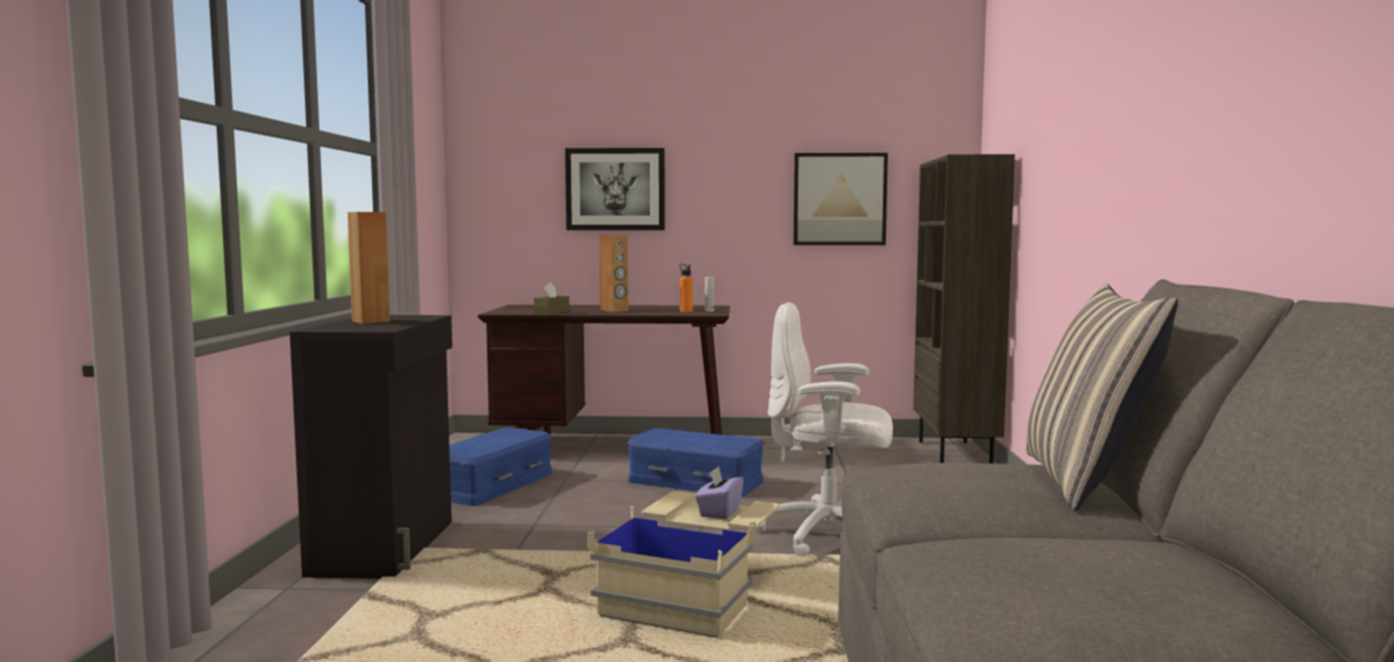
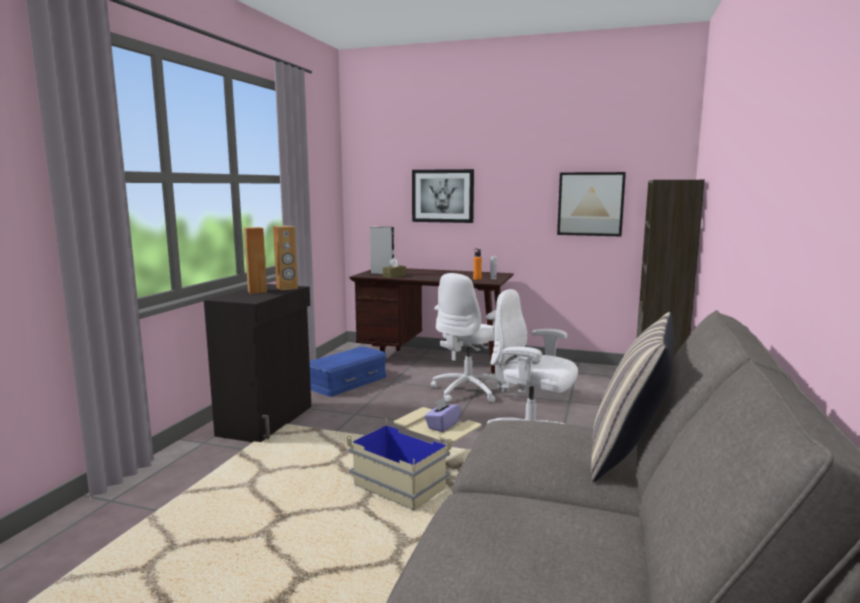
camera: 15 degrees right, 5 degrees up
(527, 310) = (382, 273): none -> grey speaker
(614, 310) = (434, 275): brown speaker -> brown speaker (287, 288)
(695, 482) = (468, 391): blue storage box -> white office chair

